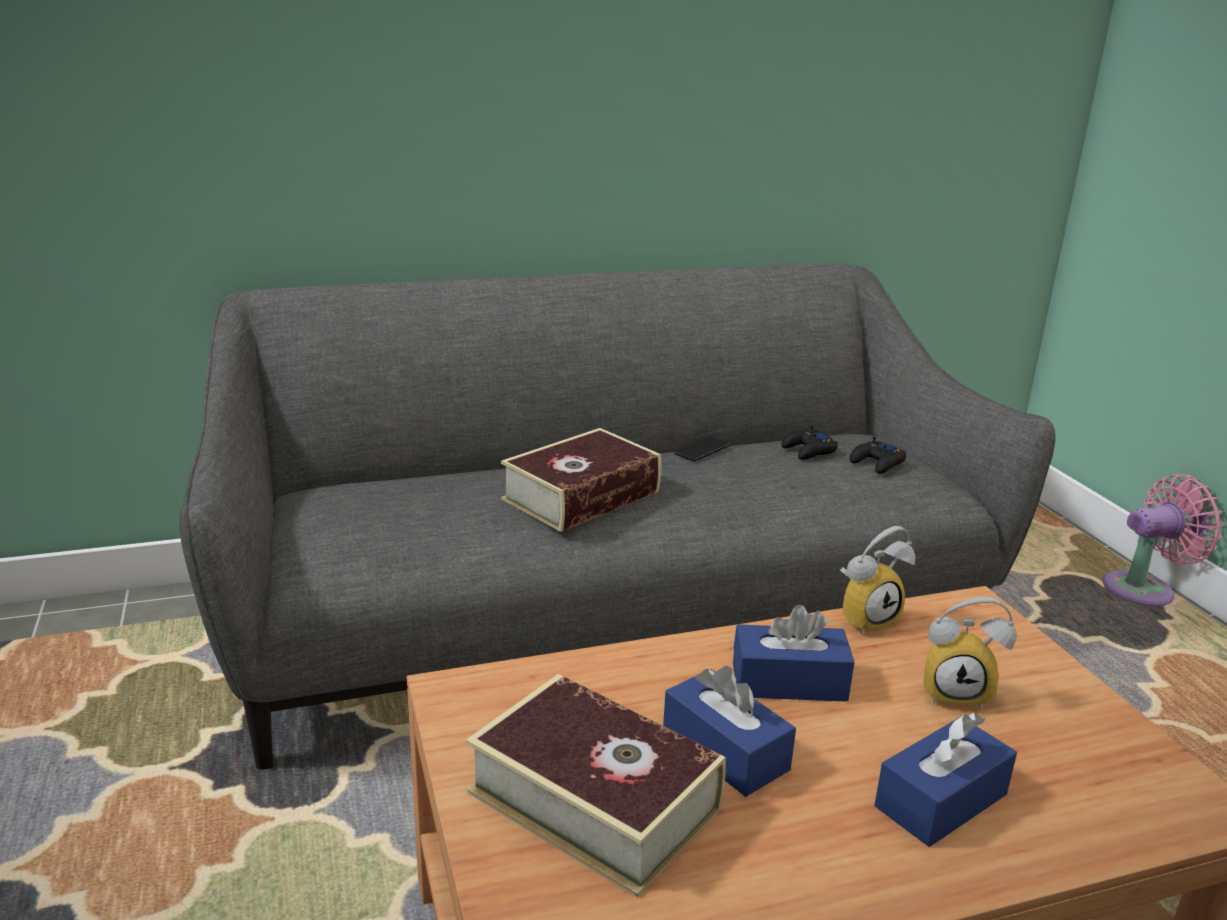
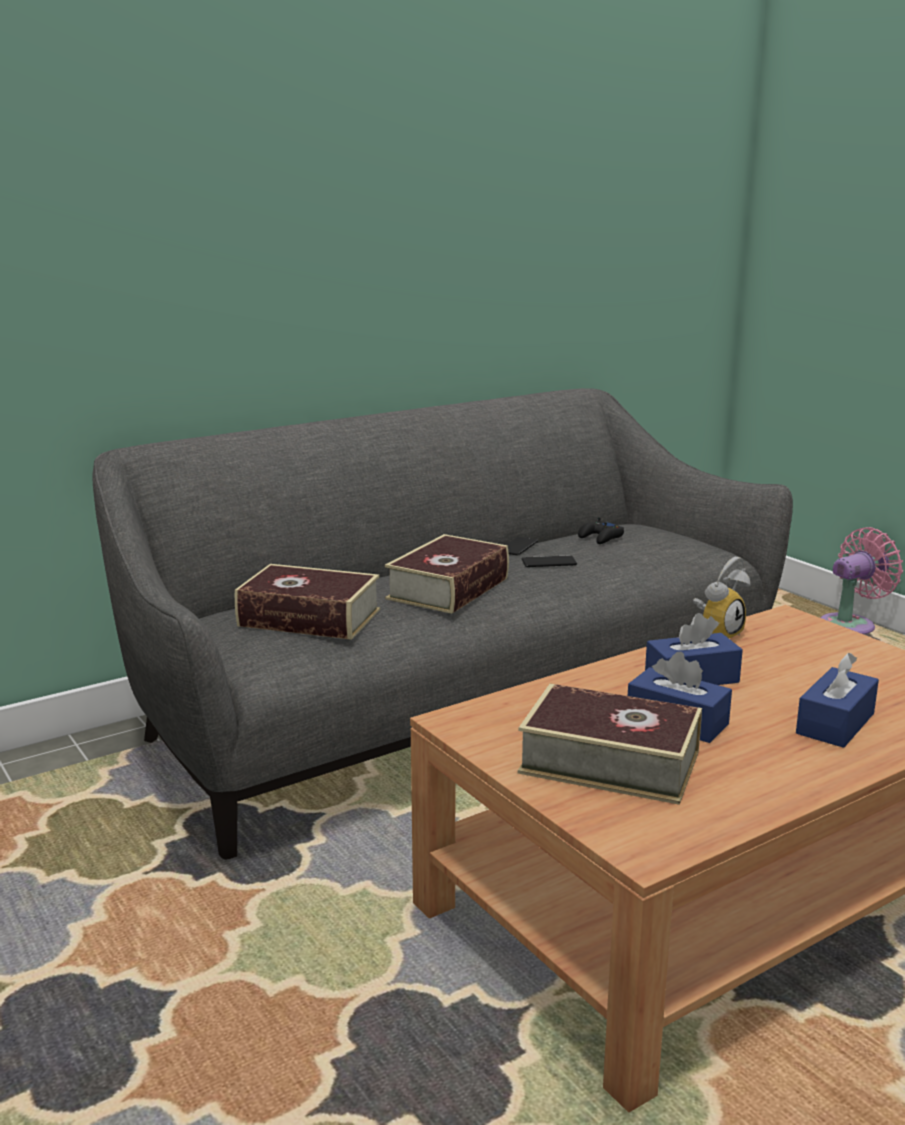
camera: 15 degrees left, 5 degrees down
(401, 511) = (309, 618): none -> book
(723, 477) = (549, 562): none -> phone
(877, 463) = (658, 539): black game controller -> none
(957, 692) = (807, 666): alarm clock -> none

